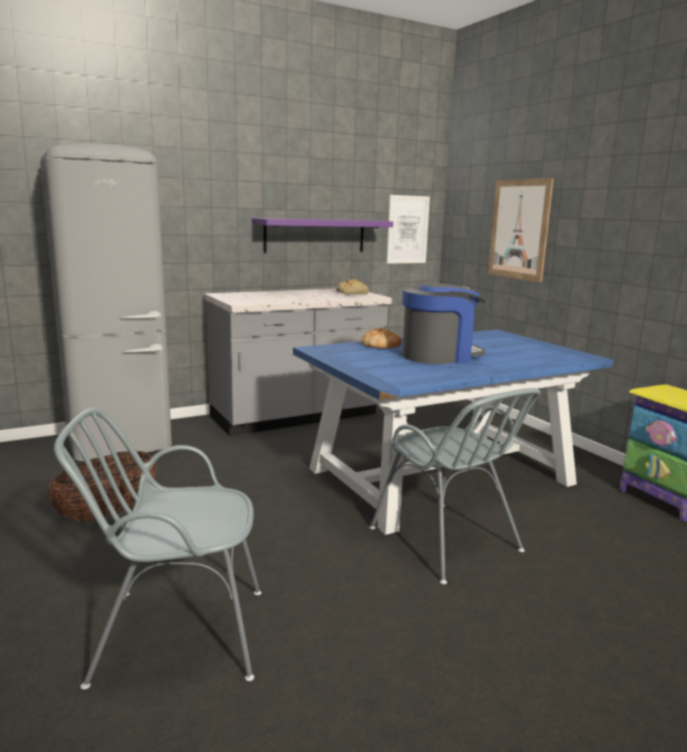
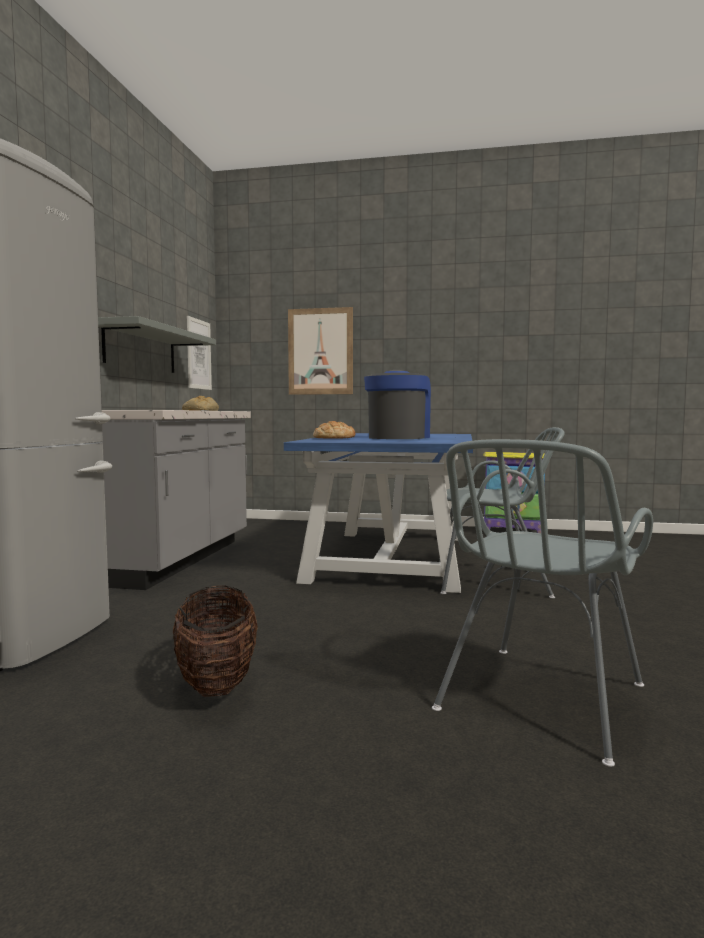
camera: 50 degrees left, 10 degrees down
(315, 235) = (141, 349): purple shelf -> grey shelf

